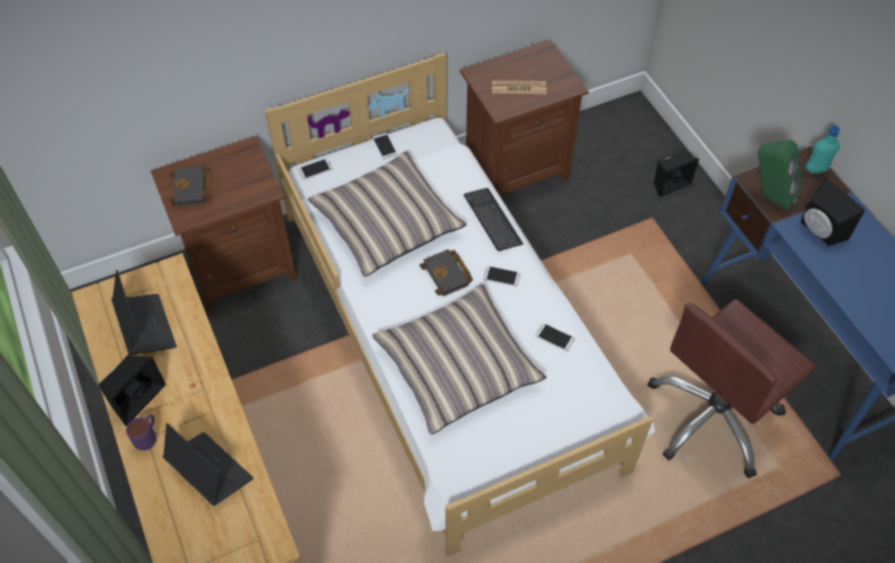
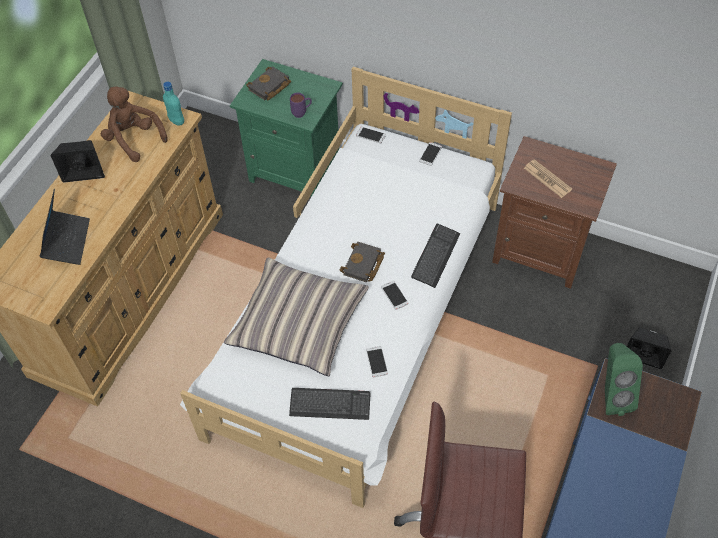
camera: 50 degrees right, 0 degrees up
(145, 327) = (134, 139): laptop -> brown plush toy
(149, 439) = (64, 198): purple mug -> purple mug (302, 113)
(241, 266) = (296, 171): brown nightstand -> green nightstand
(387, 222) = (370, 202): pillow -> none
(564, 402) = (330, 404): none -> keyboard
(816, 170) = (679, 411): turquoise bottle -> turquoise bottle (176, 121)
(819, 231) = (616, 452): black speaker -> none

